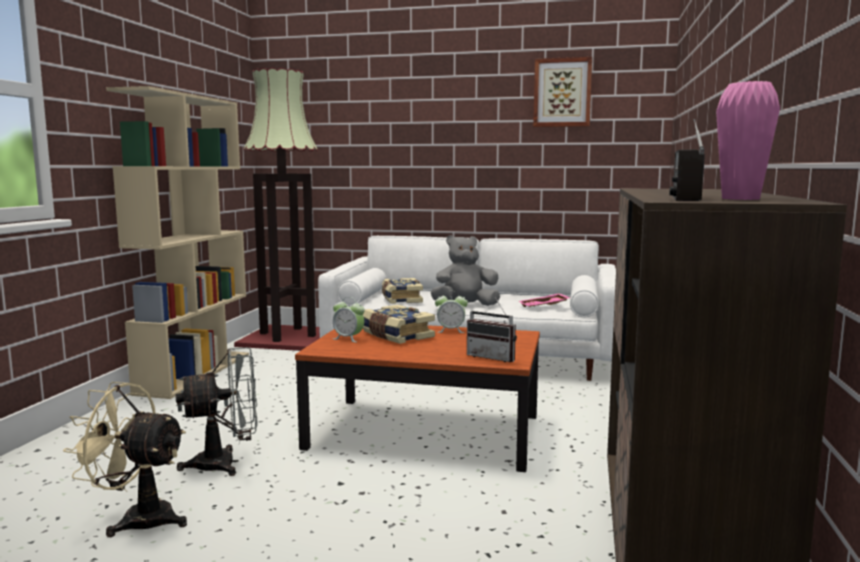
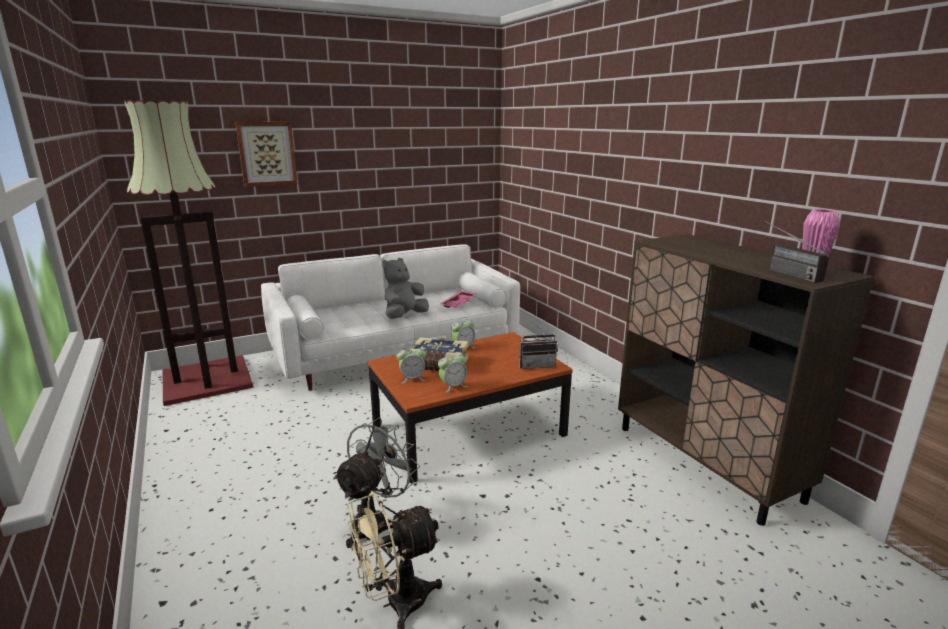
camera: 40 degrees left, 10 degrees up
(195, 373) = (176, 449): beige bookcase -> none
(369, 351) = (453, 386): none -> alarm clock
(401, 299) = (344, 322): book -> none
(562, 92) = (425, 124): picture -> picture (267, 154)

